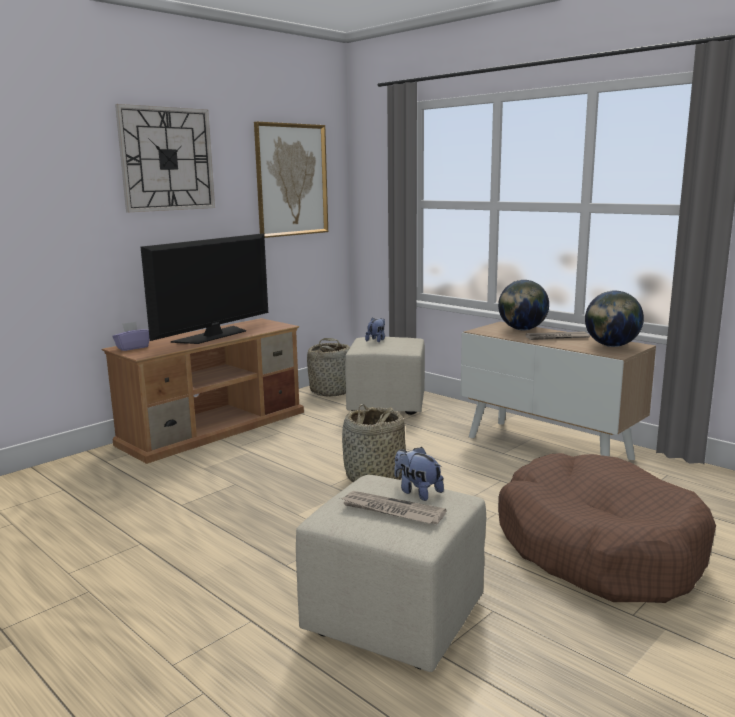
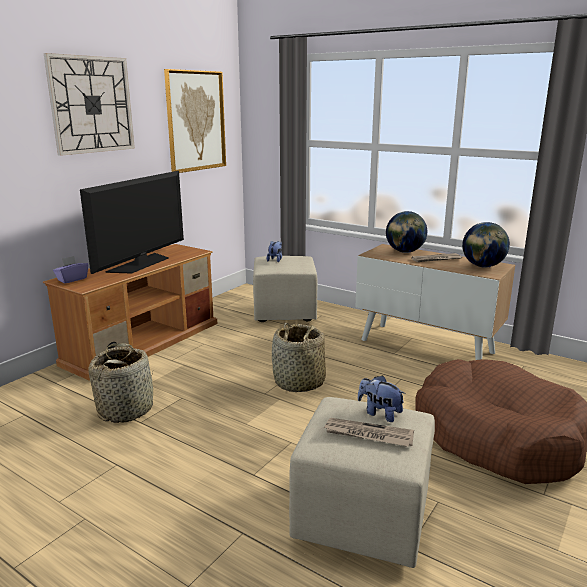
camera: 10 degrees left, 5 degrees up
(331, 391) = (234, 302): basket -> basket (126, 409)

